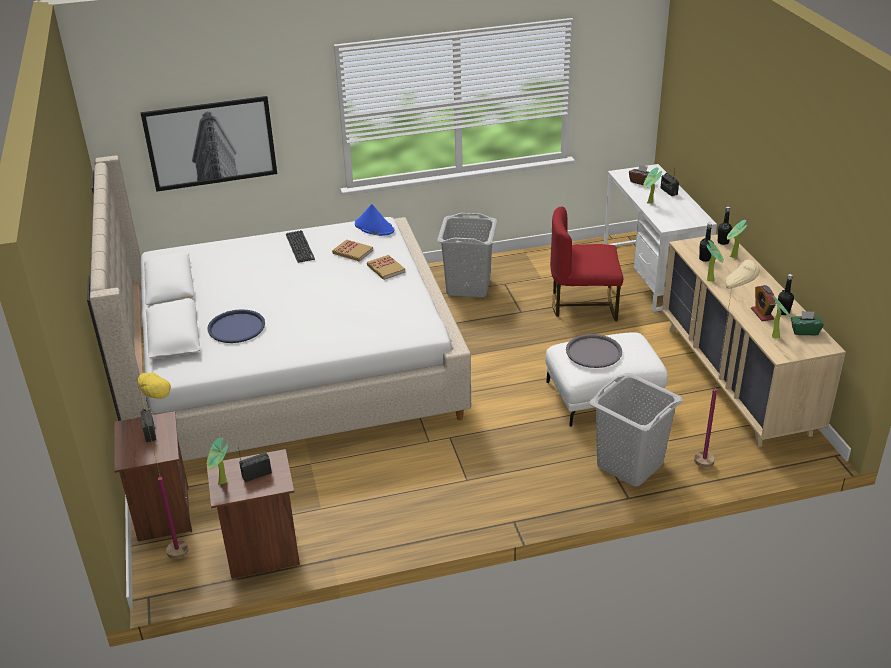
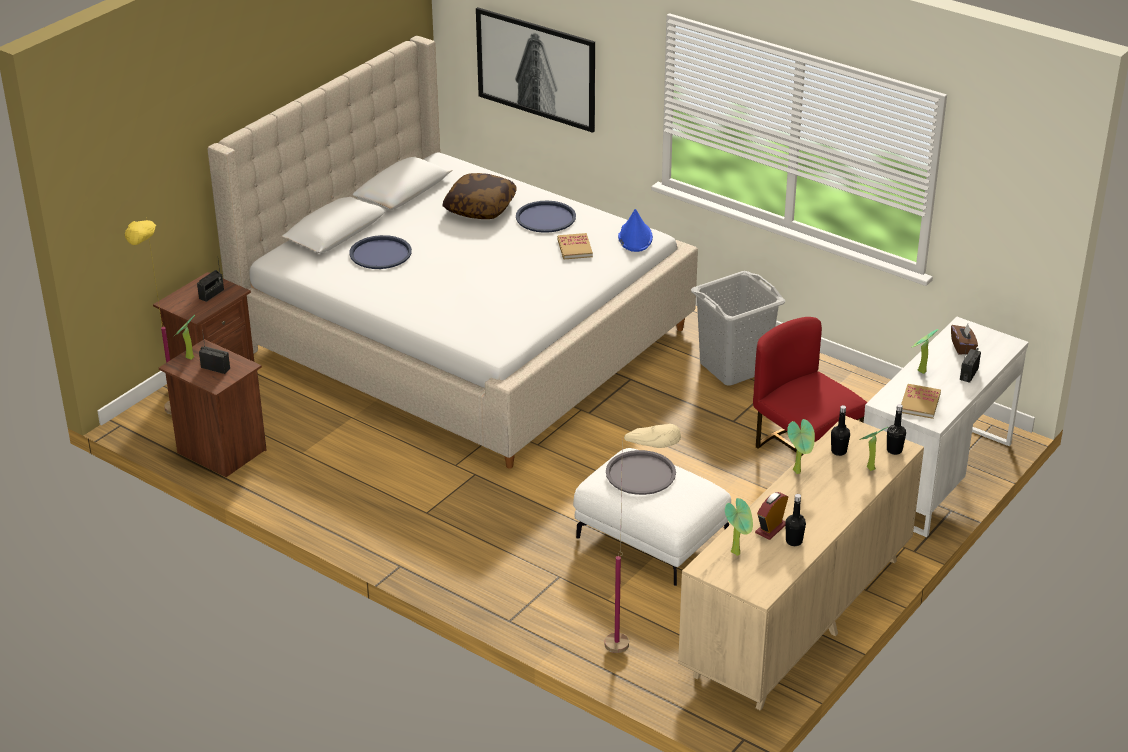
camera: 50 degrees right, 0 degrees up
(246, 265) = (480, 208): none -> pillow
(300, 247) = (545, 218): keyboard -> blue tray
(386, 269) = (570, 279): book -> book (919, 403)
(629, 465) = (560, 601): grey laundry basket -> none
(804, 331) = (772, 568): green tissue box -> none

